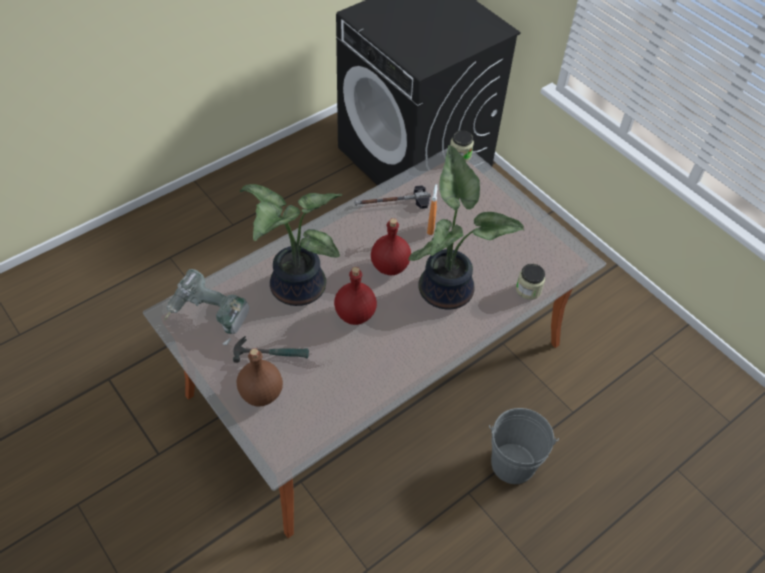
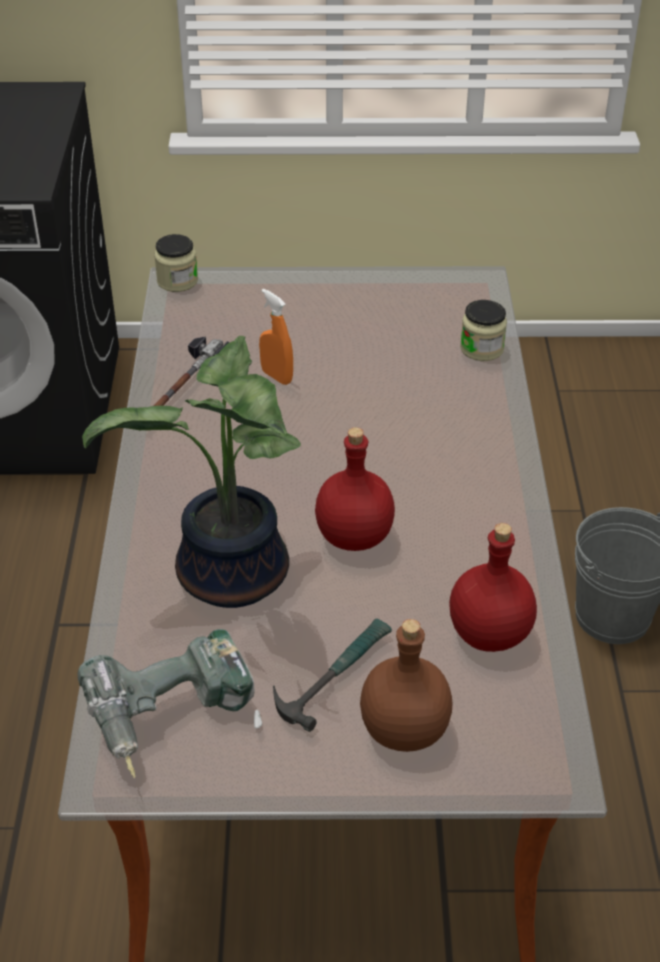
camera: 50 degrees left, 10 degrees down
(390, 267) = (303, 453): red bottle -> red bottle (491, 634)
(448, 288) = (404, 418): potted plant -> none

